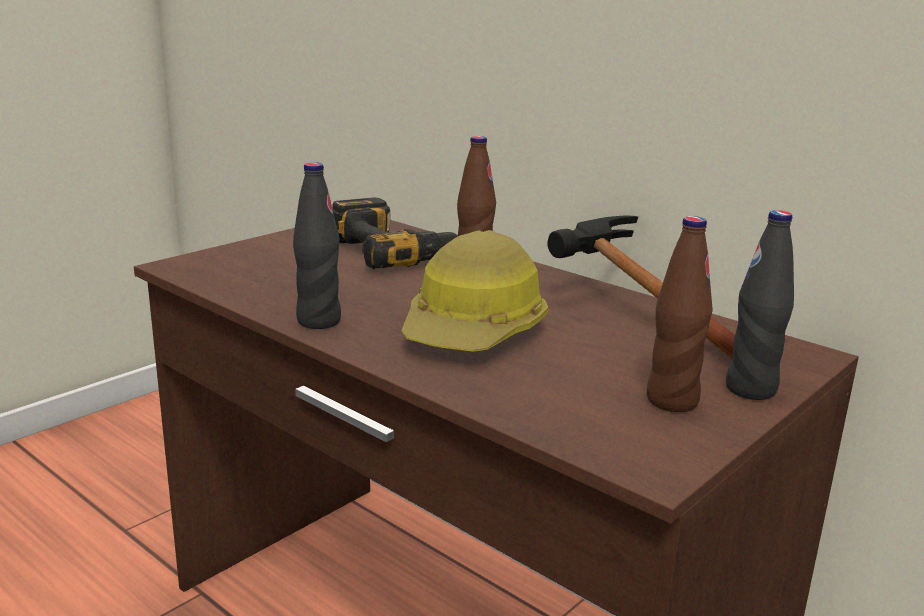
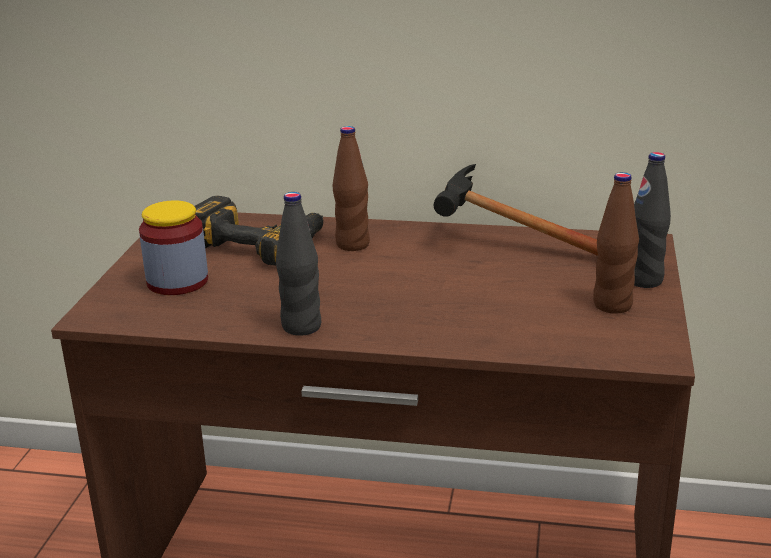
camera: 30 degrees left, 5 degrees up
(279, 260) = (177, 282): none -> jar
(474, 330) = (424, 295): hard hat -> none

